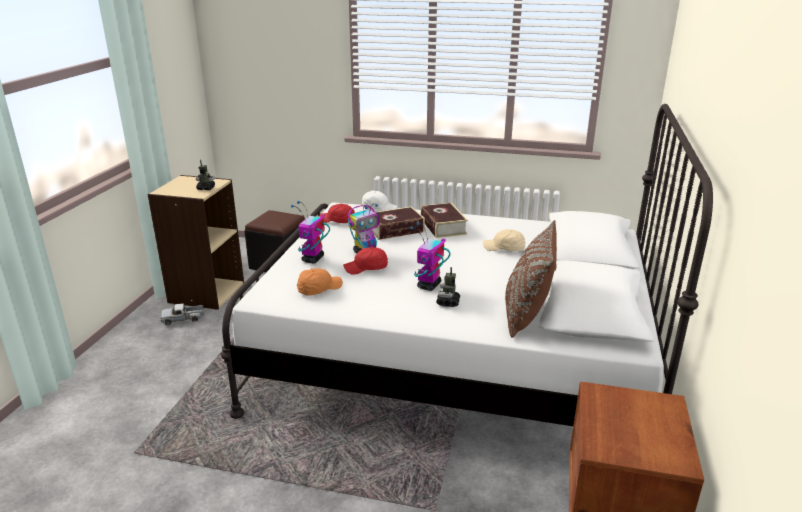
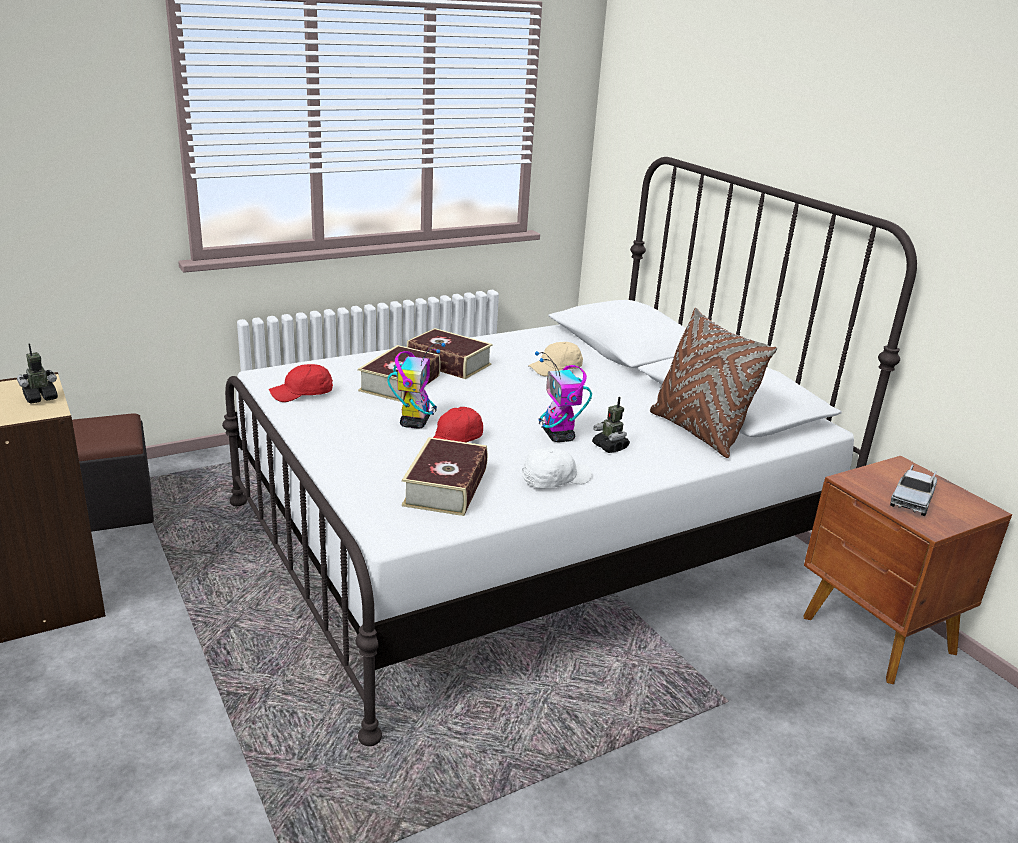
camera: 45 degrees left, 0 degrees up
(183, 319) = (60, 657): toy truck -> toy truck (912, 499)
(312, 259) = (365, 454): toy robot -> none
(319, 289) = (445, 487): orange cap -> book
(379, 208) = (327, 362): white cap -> white cap (554, 479)

